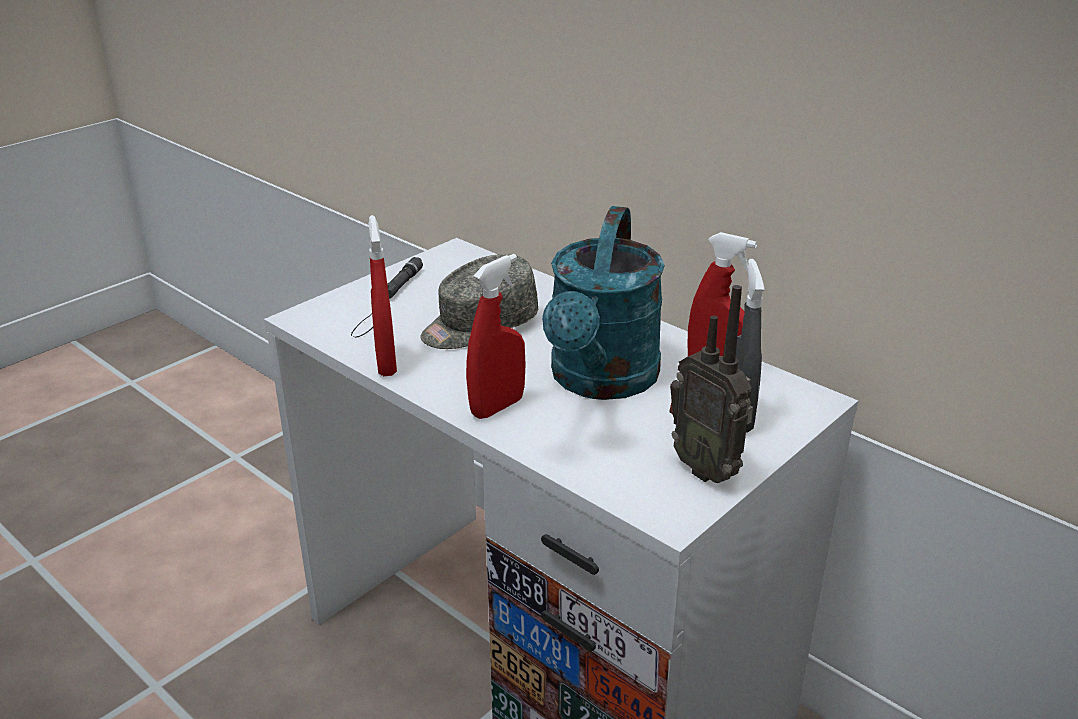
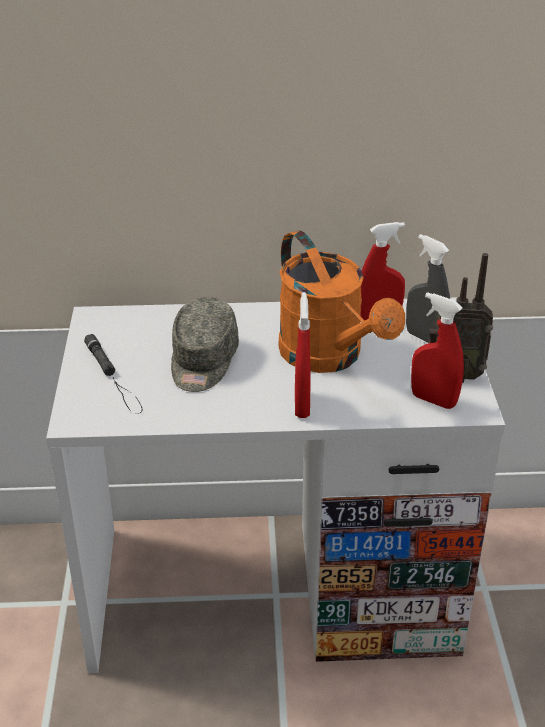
camera: 45 degrees left, 5 degrees up
(386, 363) = (190, 418): red spray bottle -> red spray bottle (433, 400)
(601, 381) = (329, 357): turquoise watering can -> orange watering can

